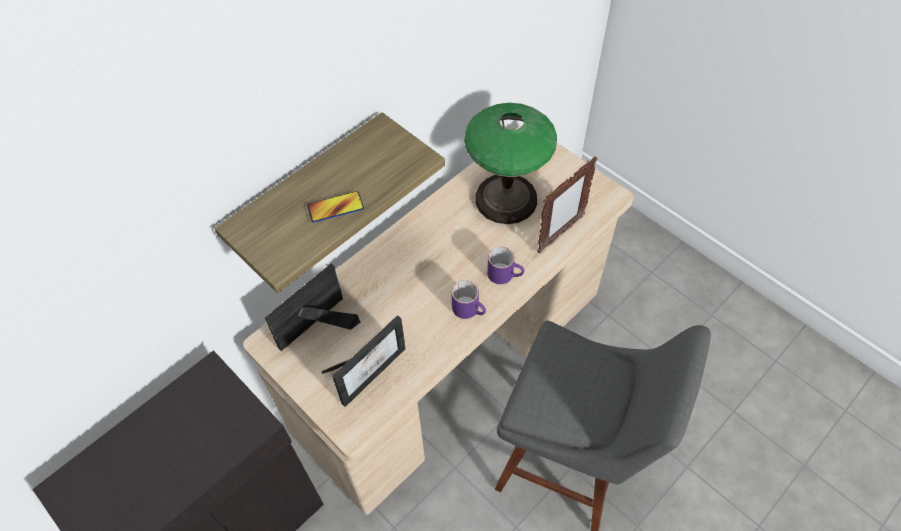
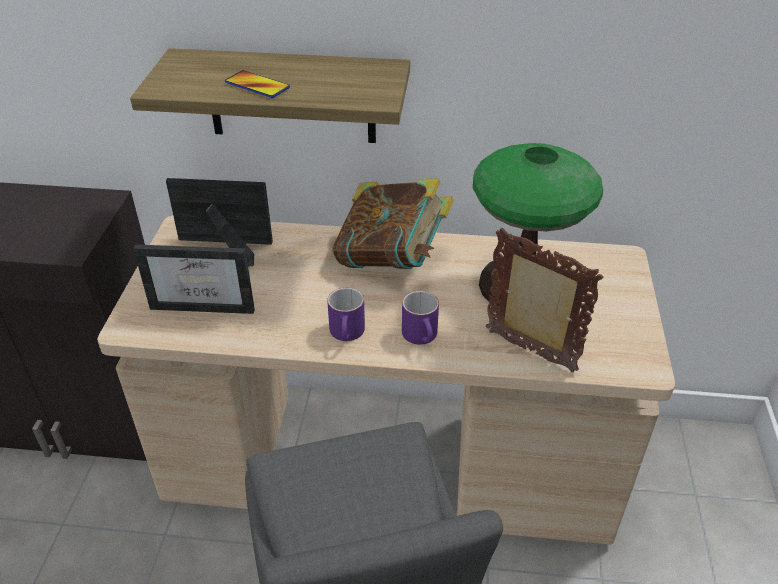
camera: 50 degrees right, 15 degrees down
(423, 244) = (392, 259): none -> book
(560, 234) = (530, 352): picture frame -> picture frame turned 150 degrees counterclockwise

